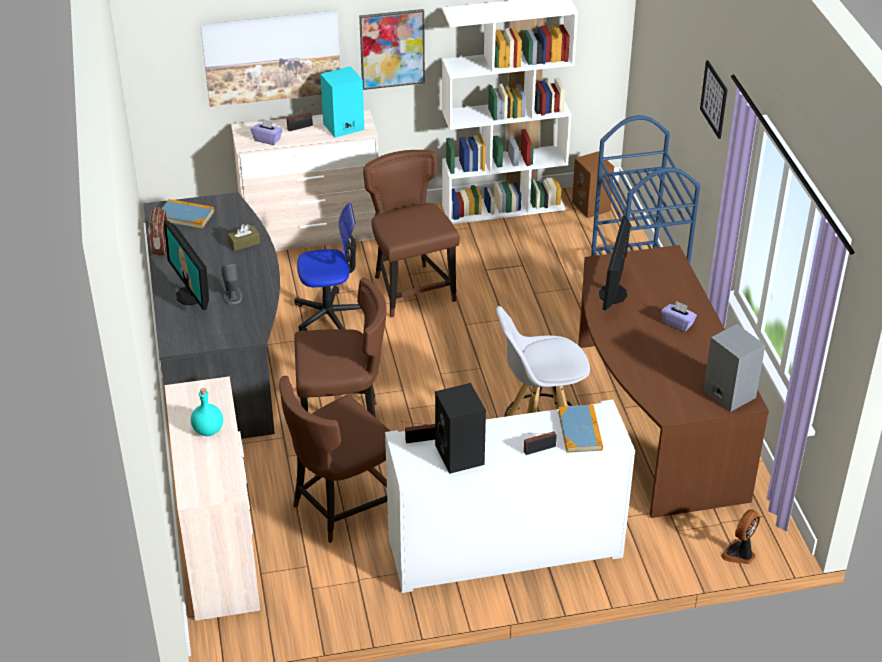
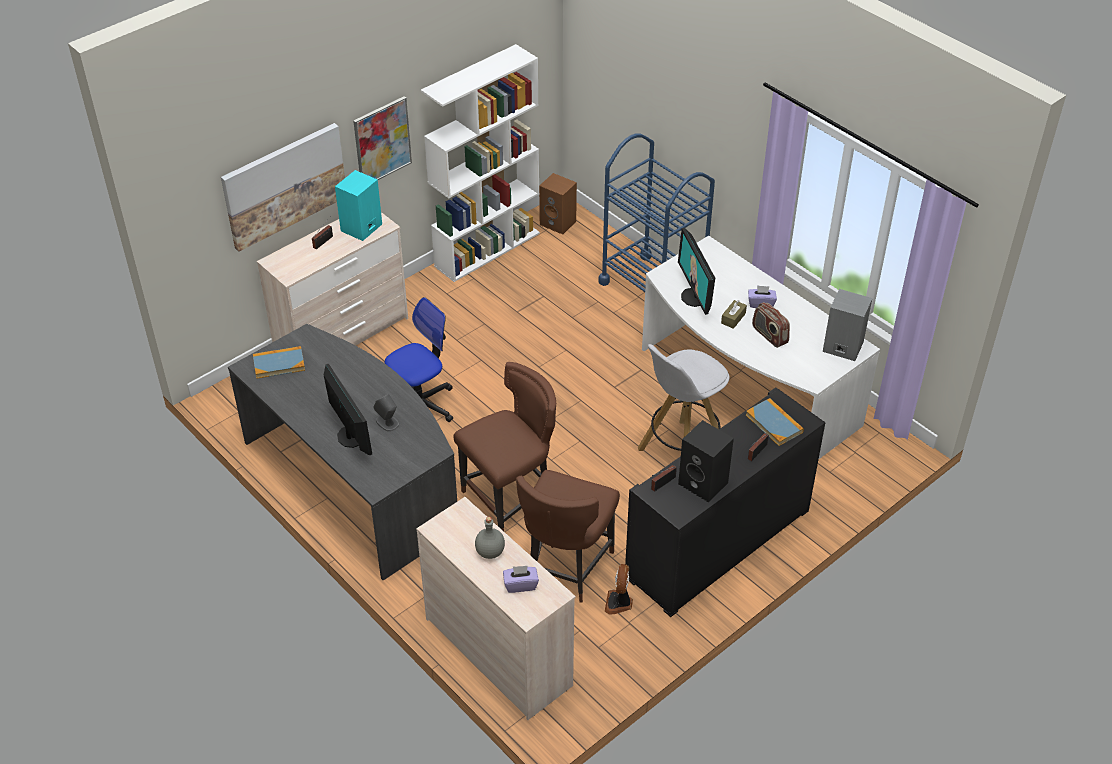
camera: 30 degrees left, 5 degrees up
(160, 244) = (278, 399): radio -> radio (769, 335)
(191, 295) = (350, 436): monitor -> monitor turned 150 degrees counterclockwise
(209, 430) = (490, 551): turquoise bottle -> grey bottle
(244, 243) = (355, 369): brown tissue box -> brown tissue box (733, 318)
(267, 139) = (304, 264): purple tissue box -> purple tissue box (520, 585)
(411, 289) = (469, 353): brown chair -> none
(505, 548) = (718, 543): white cabinet -> black cabinet
(652, 421) = (745, 390): brown desk -> white desk
(714, 99) = (718, 104): picture -> none
(740, 554) = (886, 470): fan -> fan (619, 603)

